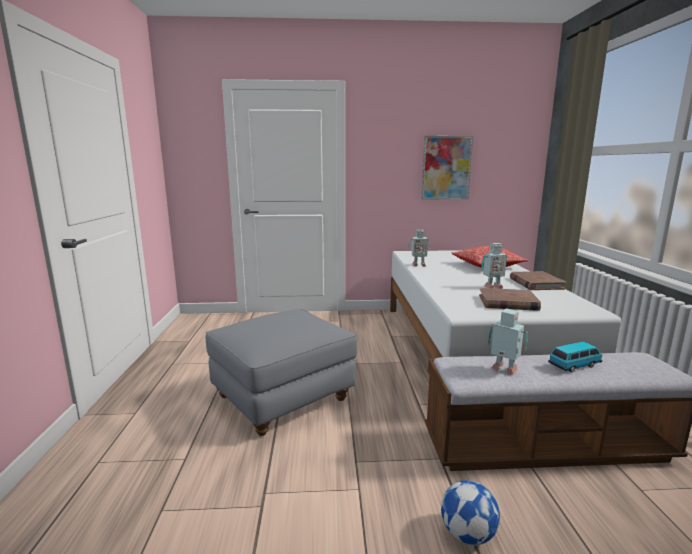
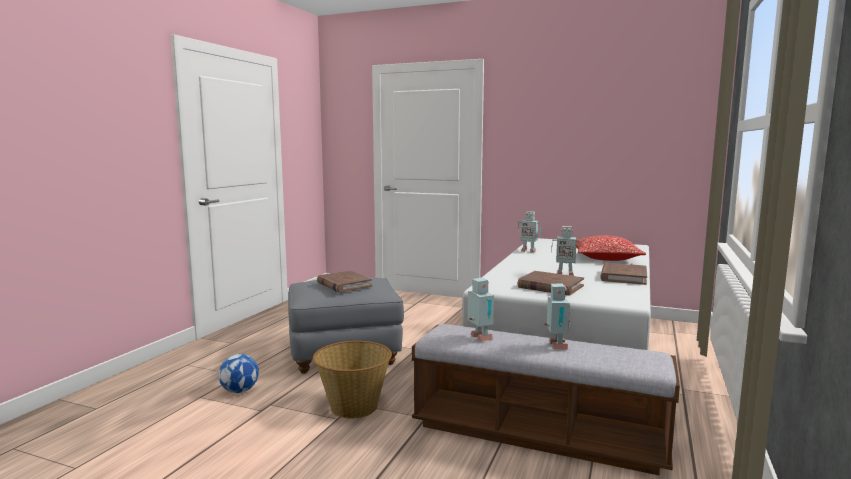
camera: 25 degrees right, 5 degrees down
(286, 326) = (344, 284): none -> brown book
(359, 465) = (353, 406): none -> basket
(446, 168) = (594, 146): picture -> none
(468, 534) = (386, 462): football -> football (239, 391)
(574, 365) = (556, 346): toy car -> toy robot

